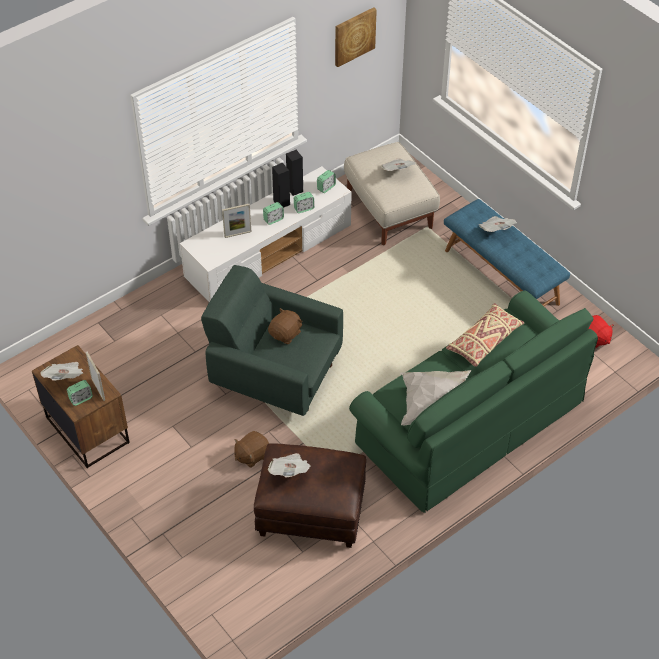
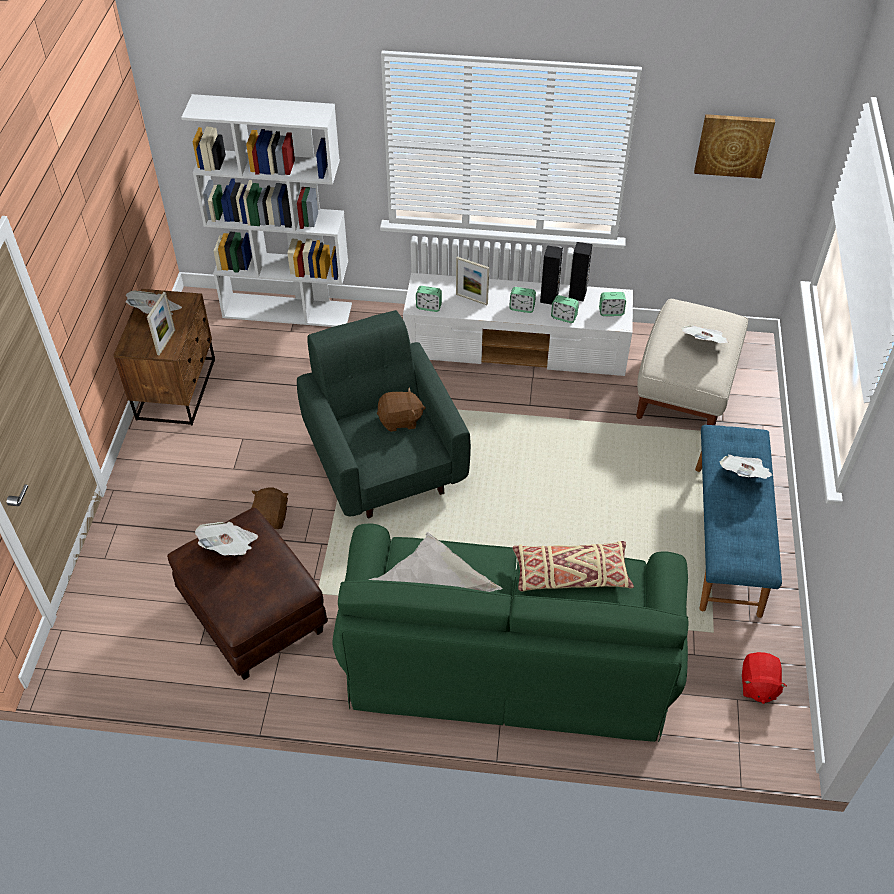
camera: 45 degrees right, 0 degrees up
(81, 398) = (144, 339): alarm clock -> alarm clock (429, 307)
(95, 329) = (288, 310): none -> white bookcase
(251, 455) = (271, 518): brown plush toy -> brown plush toy turned 90 degrees clockwise

